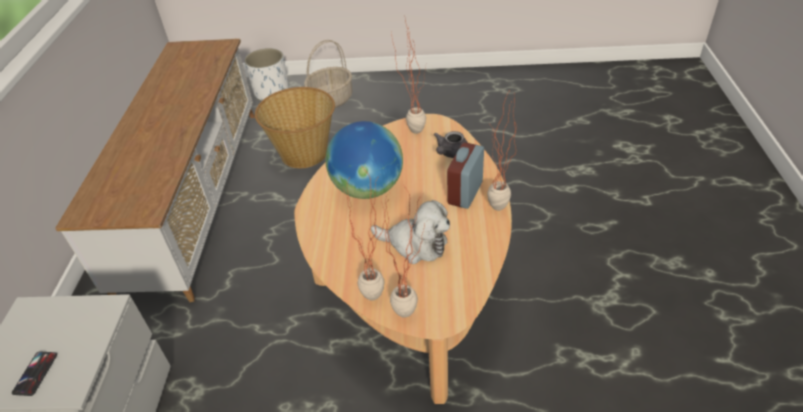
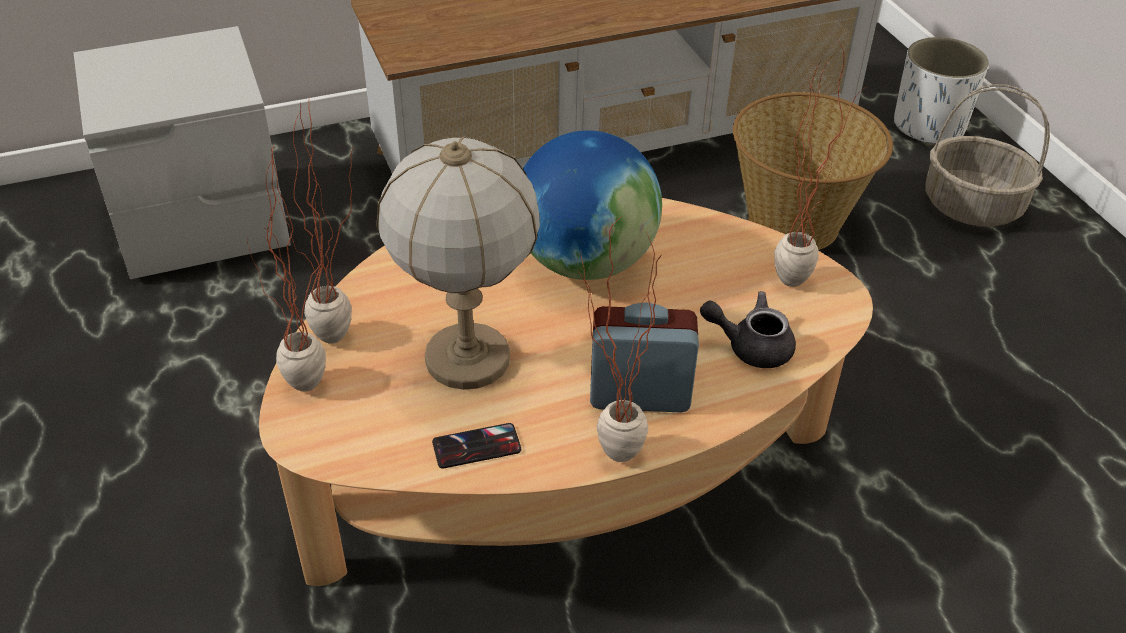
camera: 65 degrees right, 0 degrees up
(35, 373) = (126, 85): phone -> phone (476, 446)
(415, 244) = (468, 358): plush toy -> table lamp

